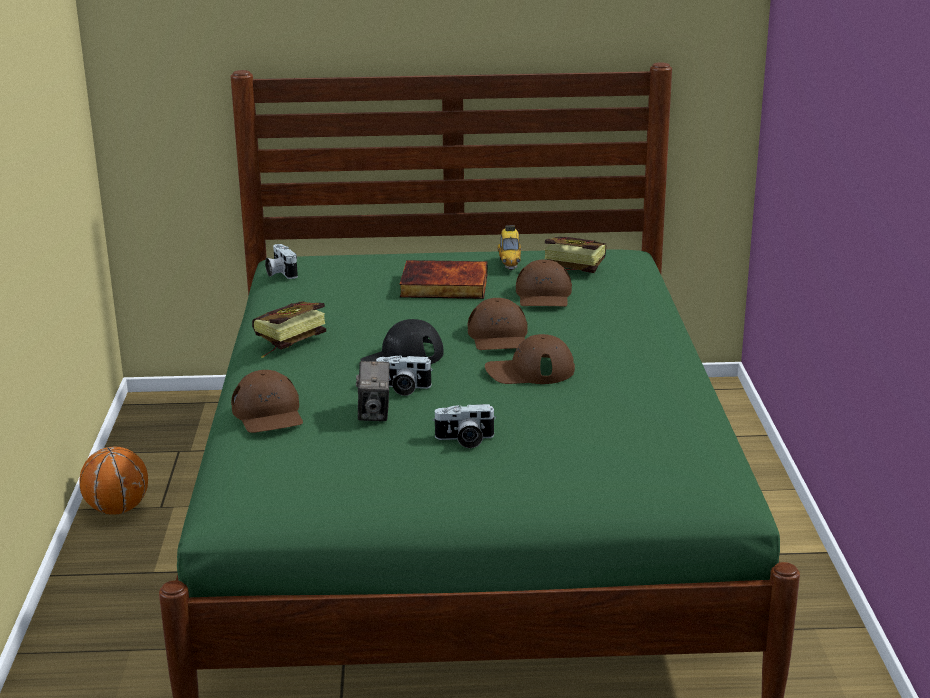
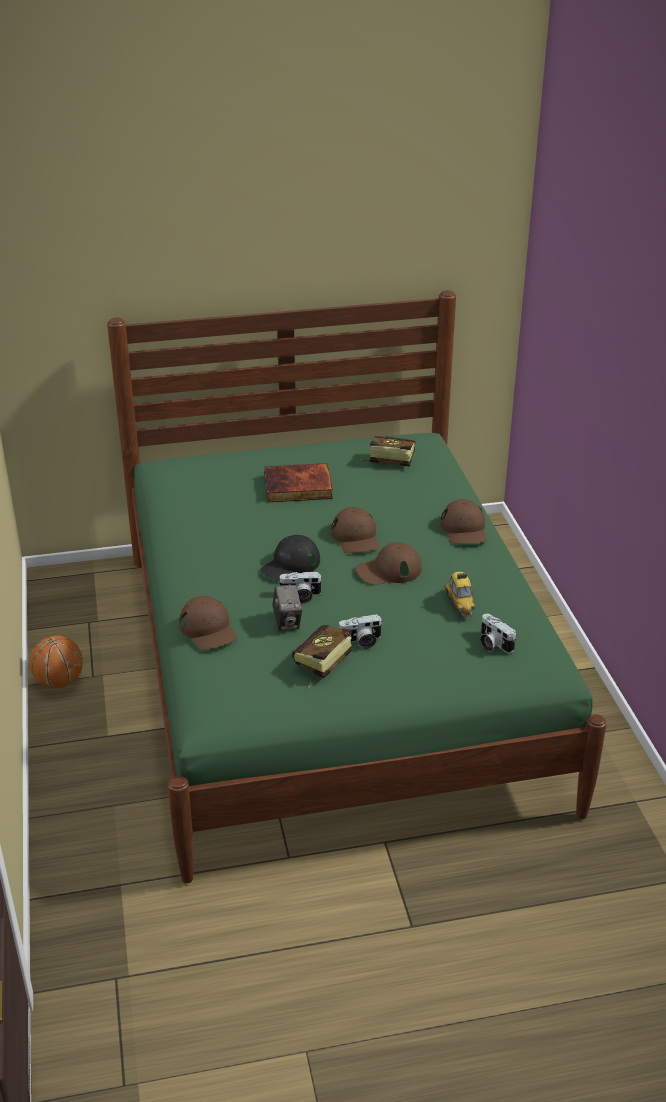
camera: 10 degrees left, 10 degrees up
(280, 273) = (163, 482): camera -> camera (492, 644)
(285, 343) = (195, 557): book -> book (319, 666)
(509, 264) = (341, 459): toy car -> toy car (460, 604)
(543, 295) = (377, 492): brown cap -> brown cap (464, 529)

